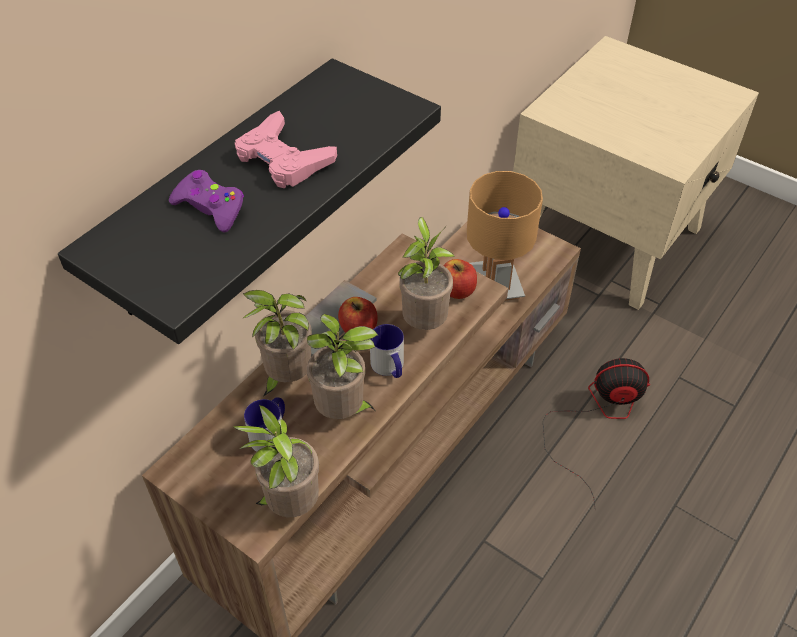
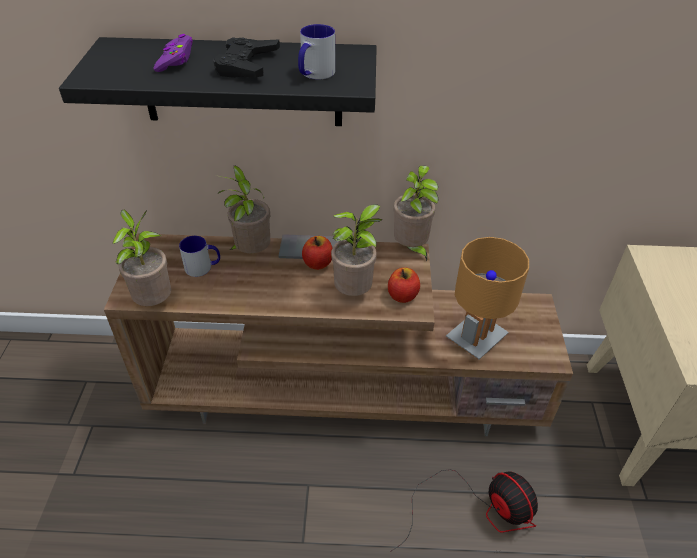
camera: 55 degrees right, 5 degrees down
(283, 159) = (246, 65): pink game controller -> black game controller
(343, 412) = (244, 291): potted plant -> potted plant (411, 249)
(389, 368) = (299, 294): mug -> mug (314, 74)

